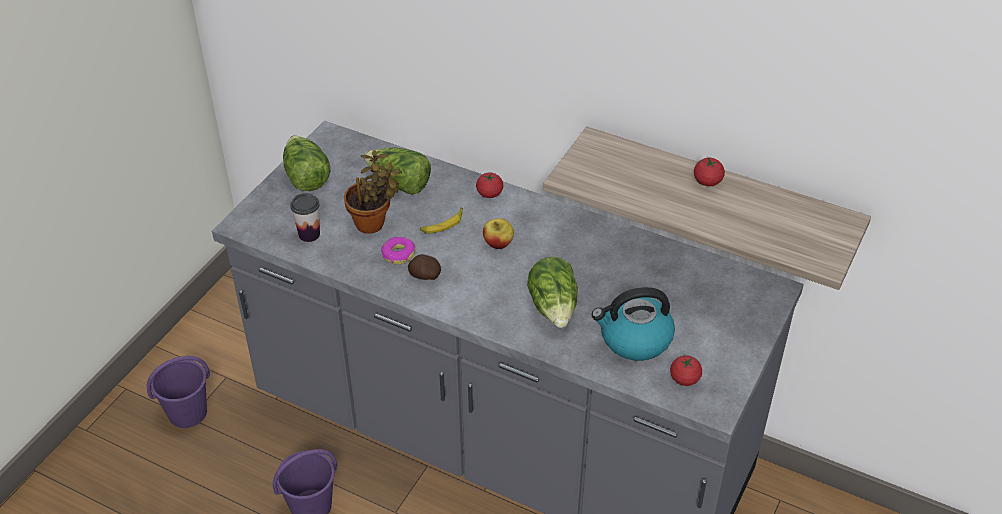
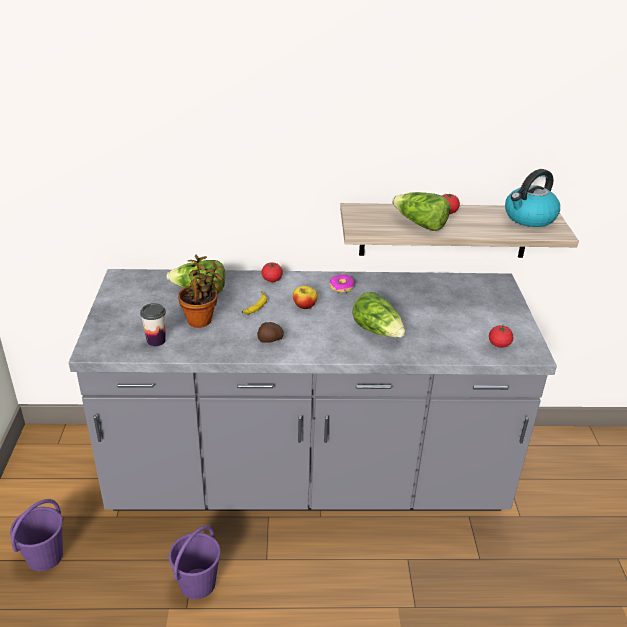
camera: 30 degrees left, 10 degrees down
(305, 176) = (122, 305): lettuce -> lettuce (420, 224)
(398, 254) = (238, 333): donut -> donut (341, 287)
(634, 339) = (446, 332): kettle -> kettle (529, 218)

